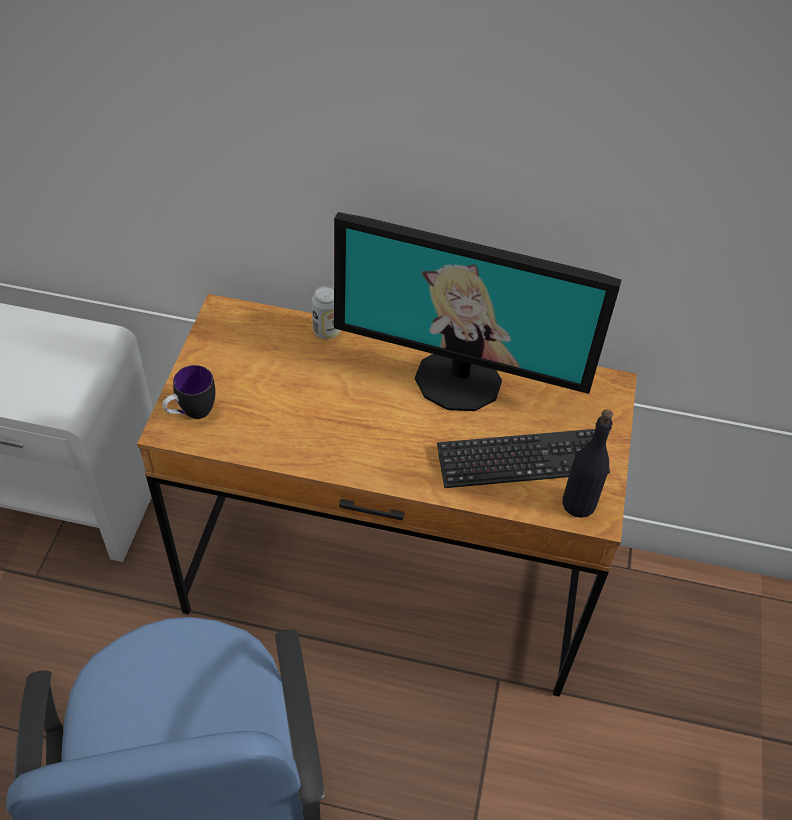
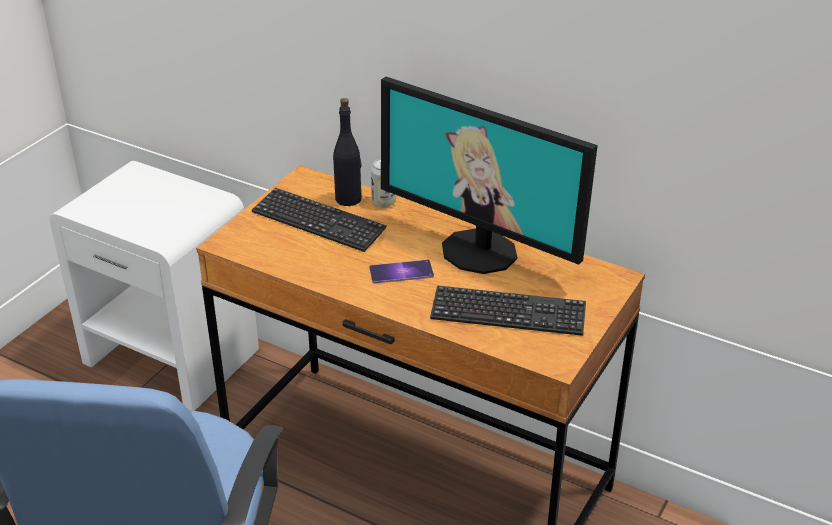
camera: 20 degrees right, 15 degrees down
(191, 413) = (247, 236): mug -> none
(264, 375) = (318, 222): none -> keyboard
(386, 428) = (401, 272): none -> phone
(579, 503) = (545, 351): black bottle -> black bottle (349, 199)

